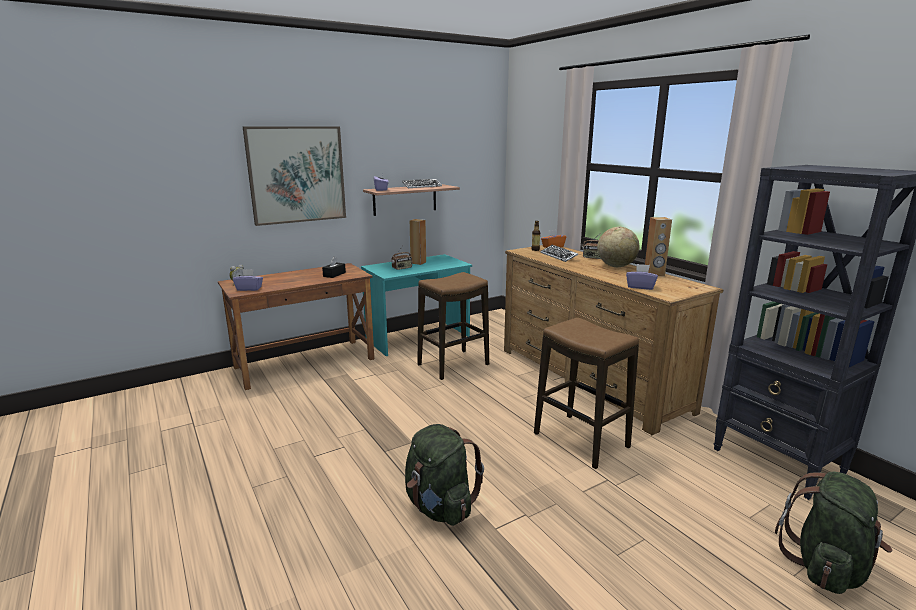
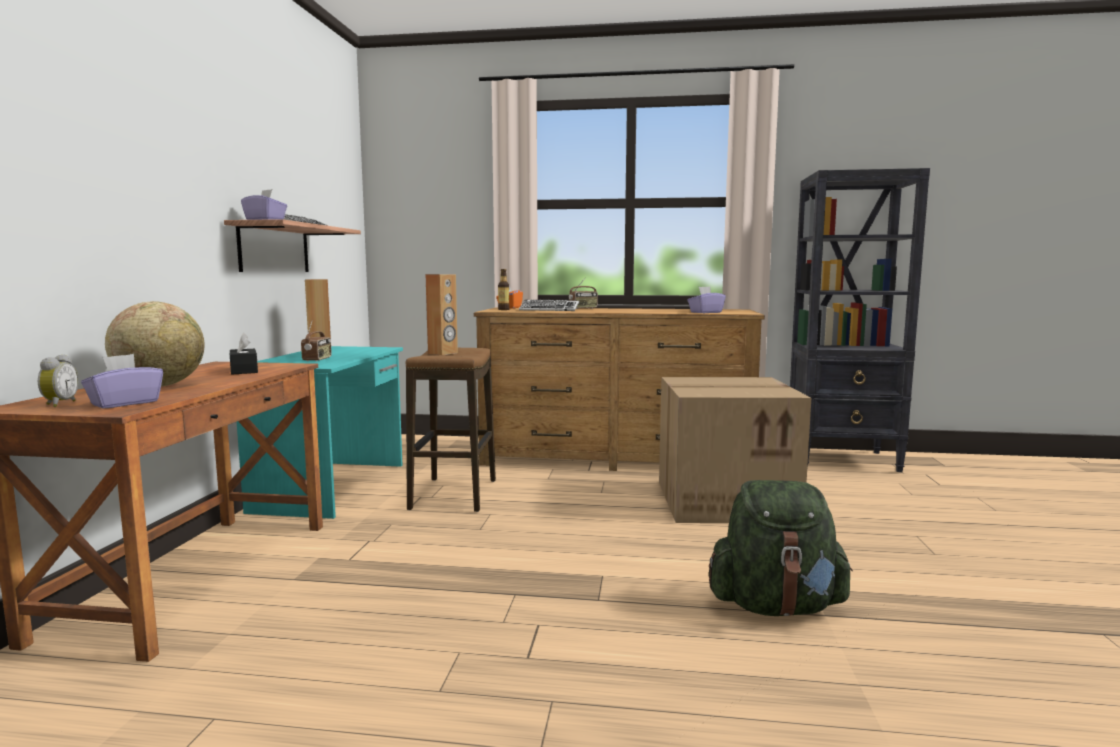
camera: 50 degrees left, 10 degrees down
(297, 175) = (126, 168): picture -> none
(581, 440) = (726, 500): stool -> cardboard box
(616, 266) = (627, 309): globe -> globe (160, 385)
(654, 274) = (676, 309): brown speaker -> brown speaker (443, 353)
(826, 566) = (989, 498): green backpack -> none

